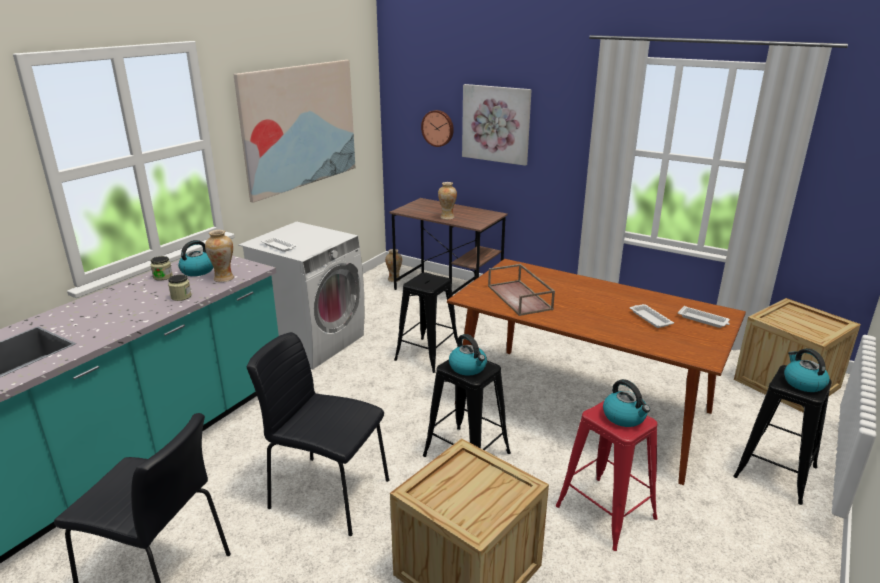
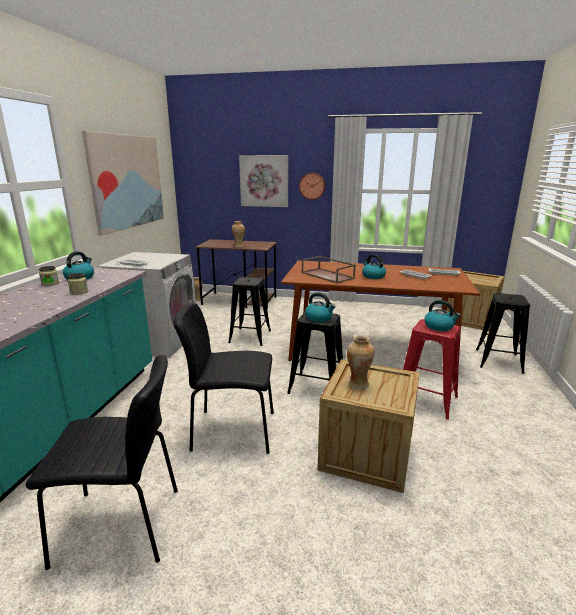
camera: 20 degrees left, 5 degrees down
(224, 278) = (108, 279): vase -> vase (358, 384)
(438, 128) = (221, 188): wall clock -> wall clock (312, 186)
(803, 383) = (513, 298): kettle -> kettle (373, 276)

